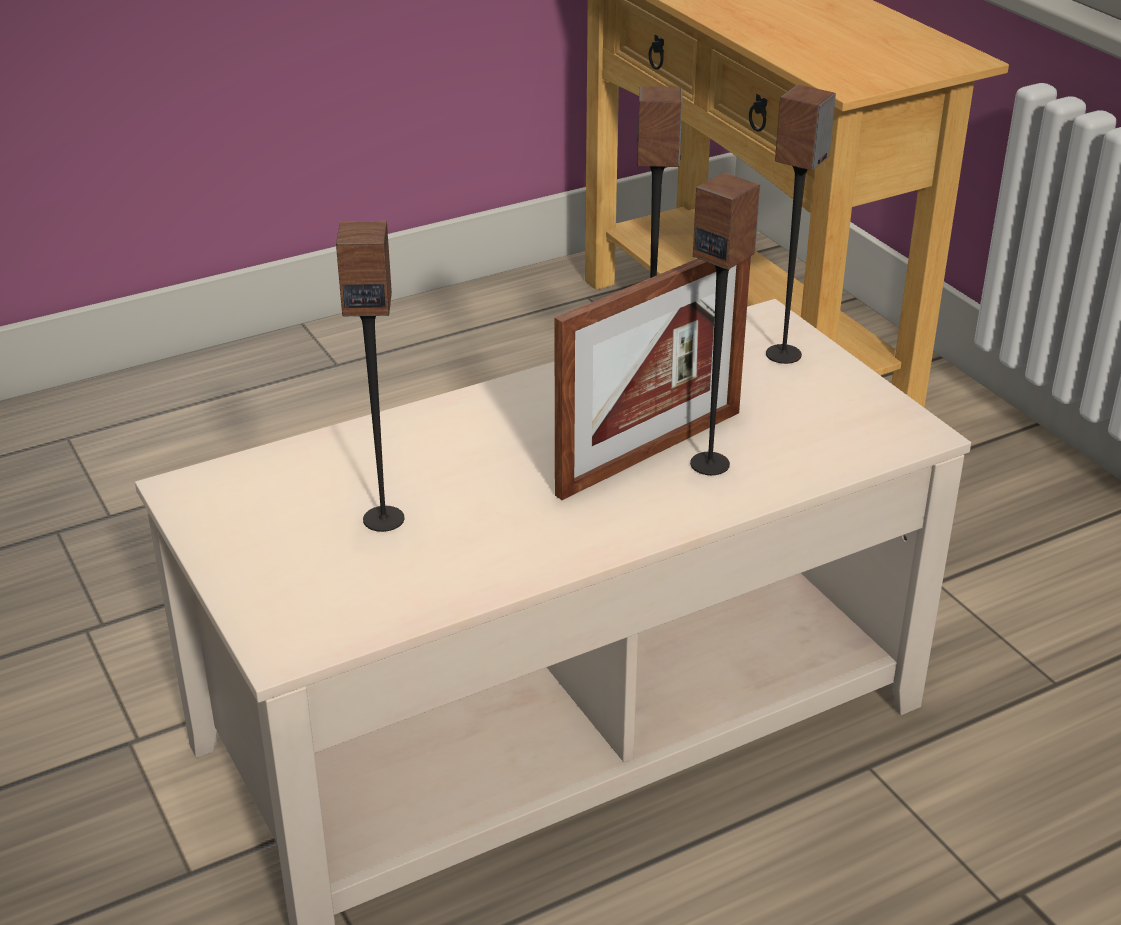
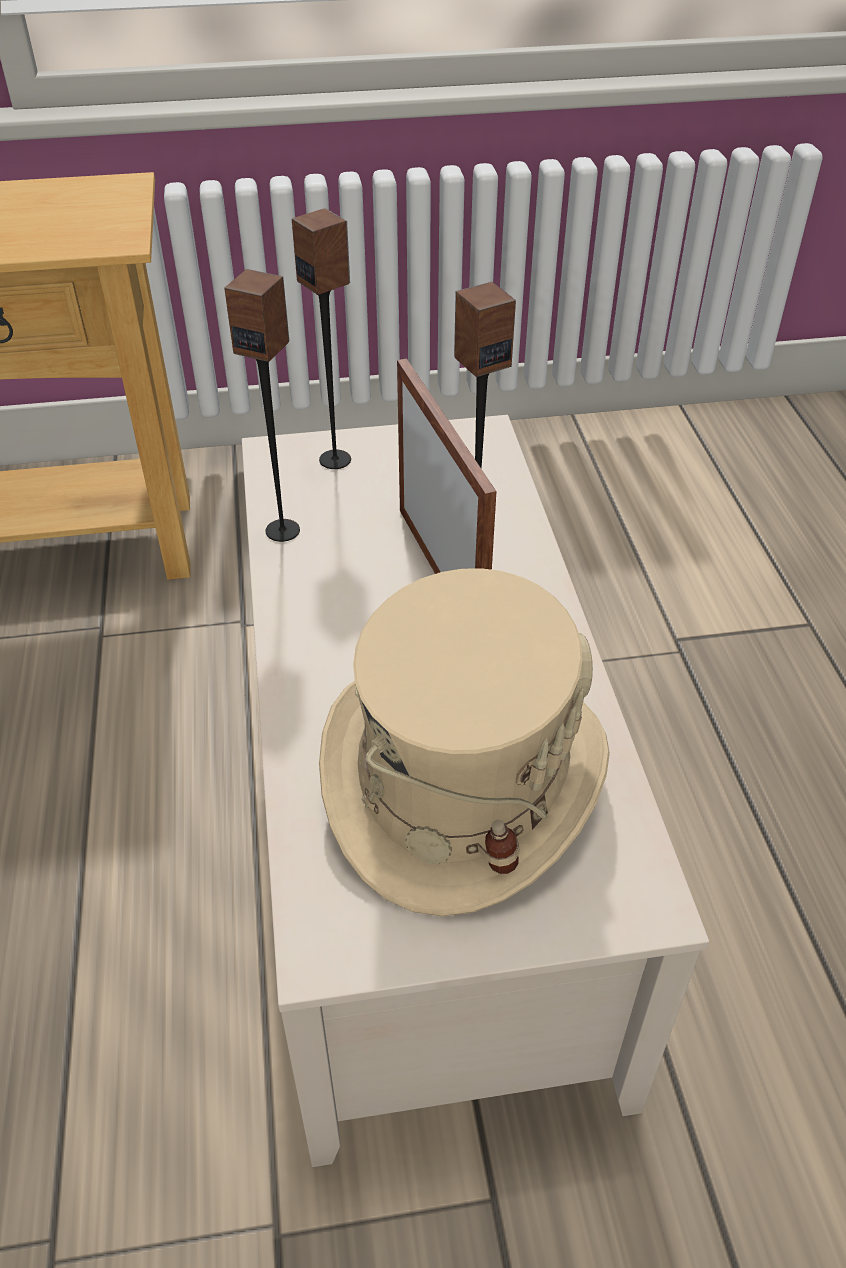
camera: 70 degrees left, 10 degrees up
(384, 518) = (461, 779): speaker -> beige hat

